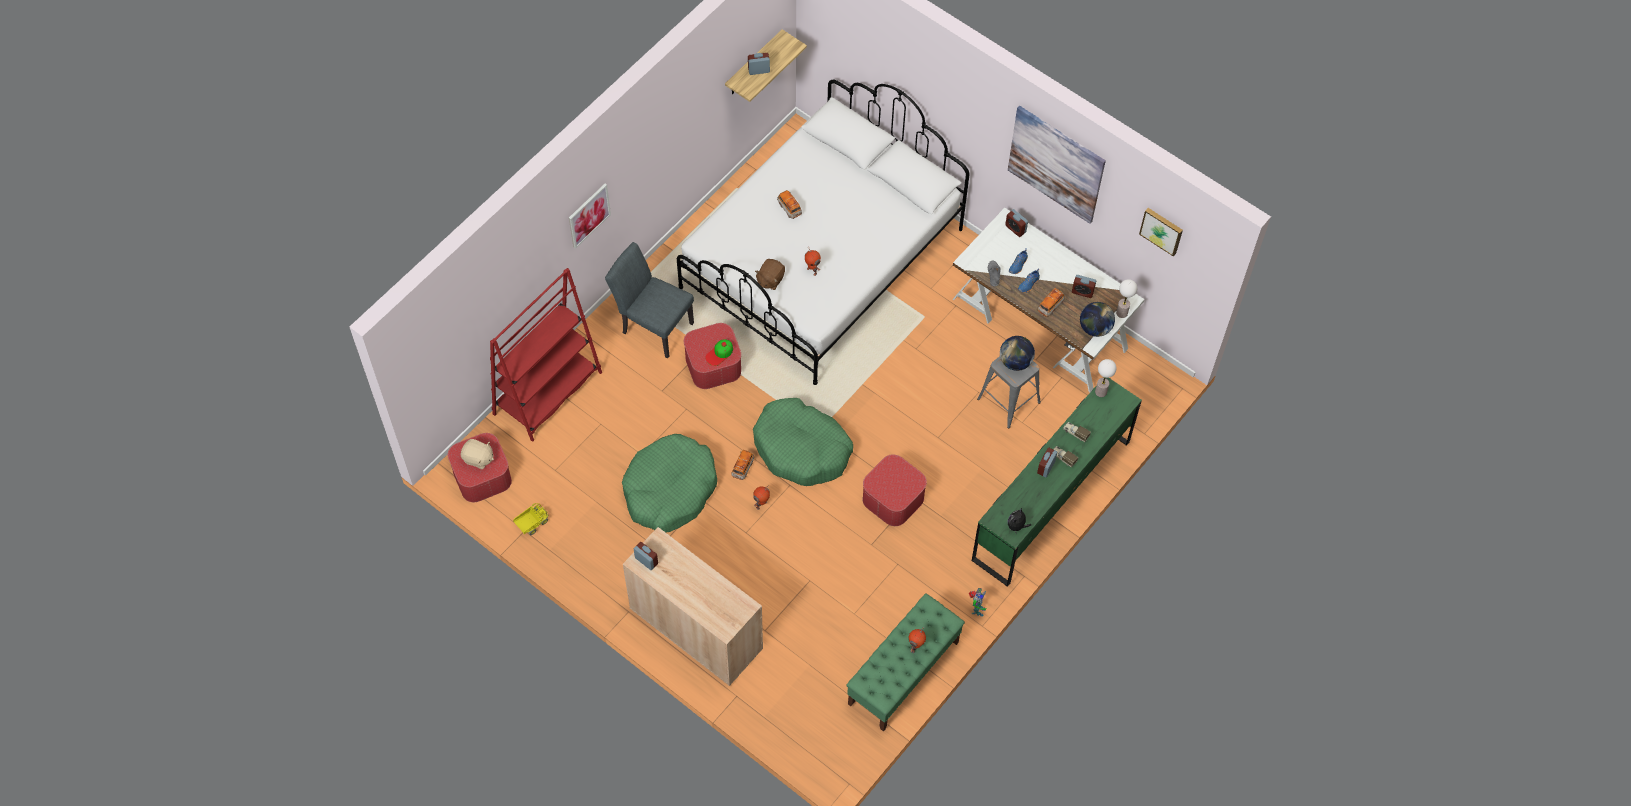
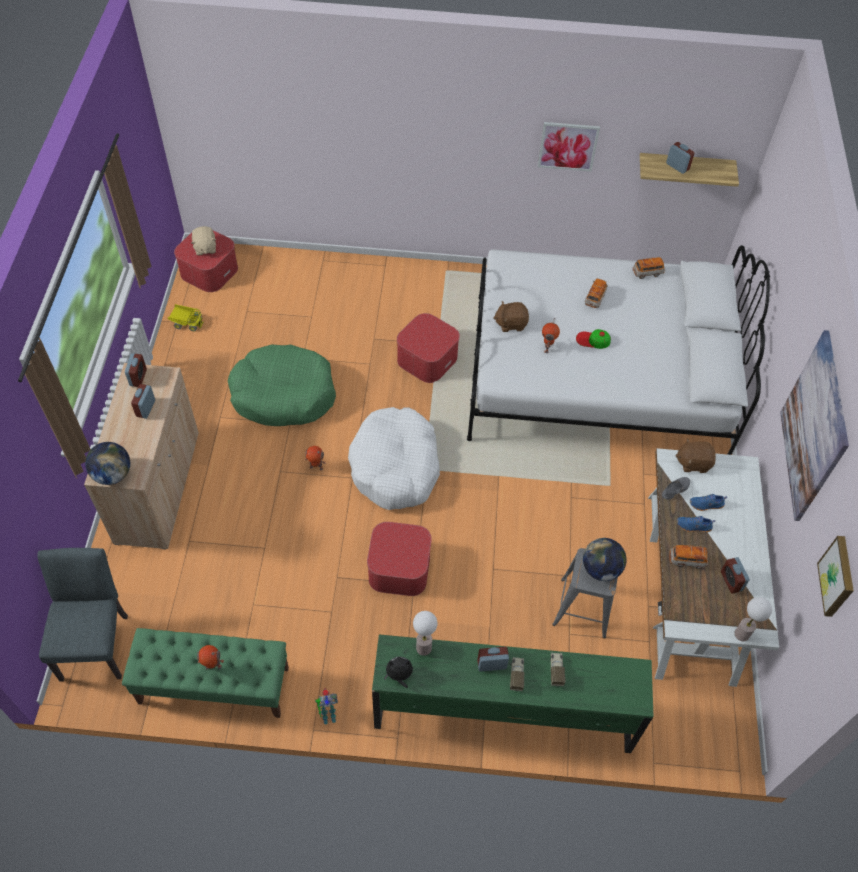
camera: 55 degrees right, 5 degrees down
(548, 393) = (313, 270): red bookcase -> none
(589, 215) = (425, 139): picture -> picture (568, 146)
(653, 325) = (430, 300): grey chair -> grey chair (96, 641)
(719, 353) = (426, 345): cap -> cap (593, 340)
(743, 467) = (343, 434): toy car -> toy car (647, 273)
(801, 449) = (395, 466): green dog bed -> white dog bed
(981, 248) = (693, 462): none -> brown plush toy
(1015, 229) = (743, 479): alarm clock -> alarm clock (146, 408)
(1095, 328) = (700, 618): globe -> globe (112, 474)
(1100, 392) = (627, 667): table lamp -> table lamp (423, 648)

